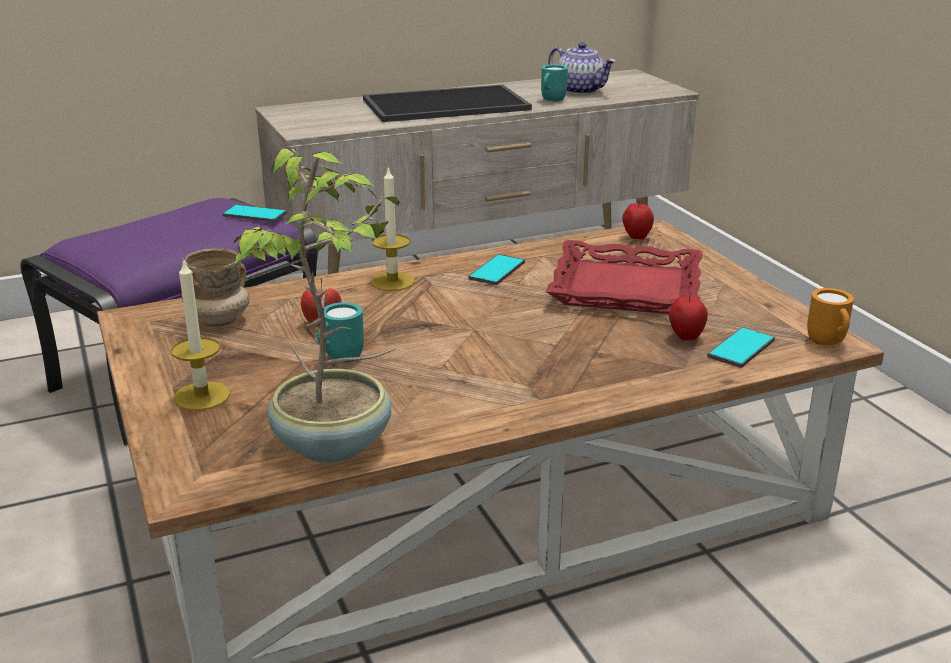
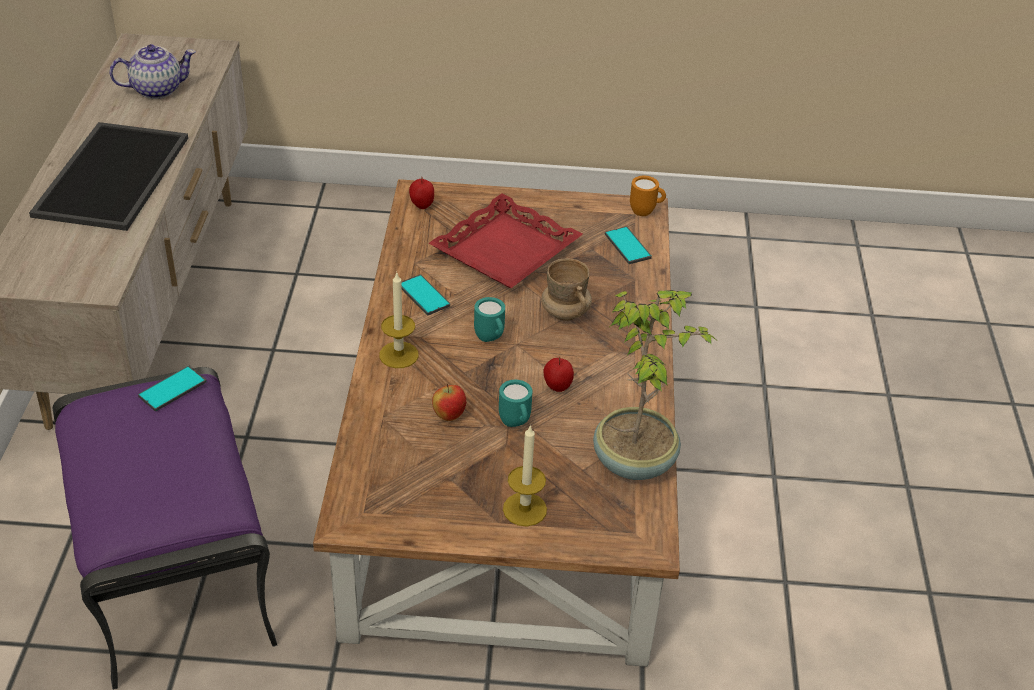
camera: 65 degrees left, 15 degrees up
(219, 320) = (397, 470): beige mug -> beige mug (565, 312)
(551, 101) = (172, 117): turquoise mug -> turquoise mug (491, 339)
(685, 337) = (597, 260): apple -> apple (557, 388)

